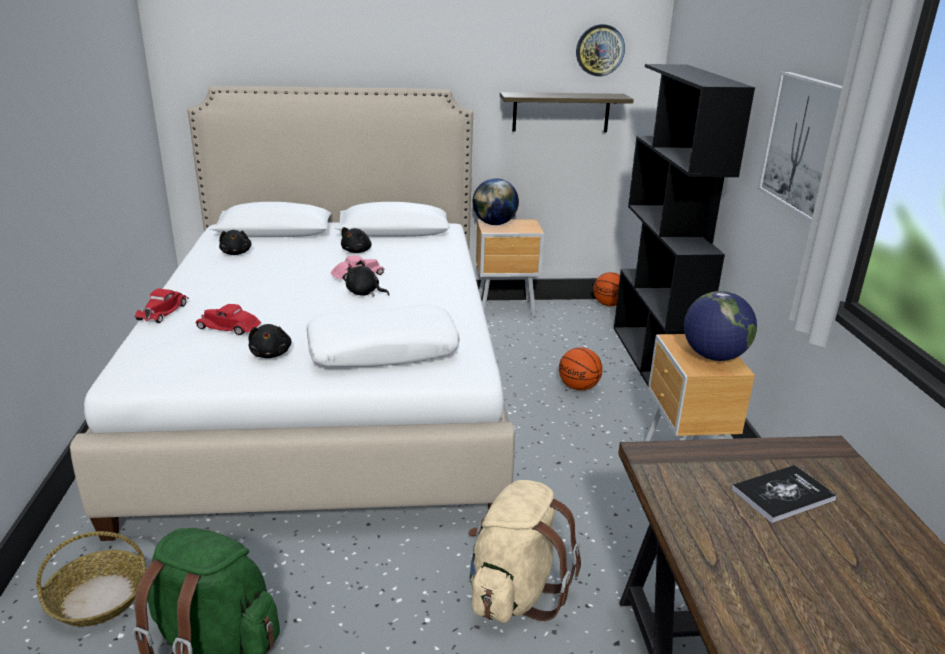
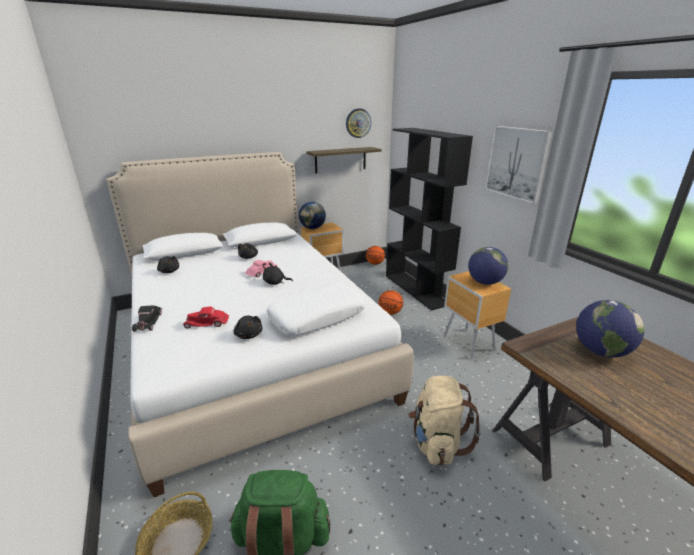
camera: 20 degrees left, 0 degrees up
(163, 311) = (148, 321): red toy car -> black toy car
(782, 495) = (600, 351): book -> globe

